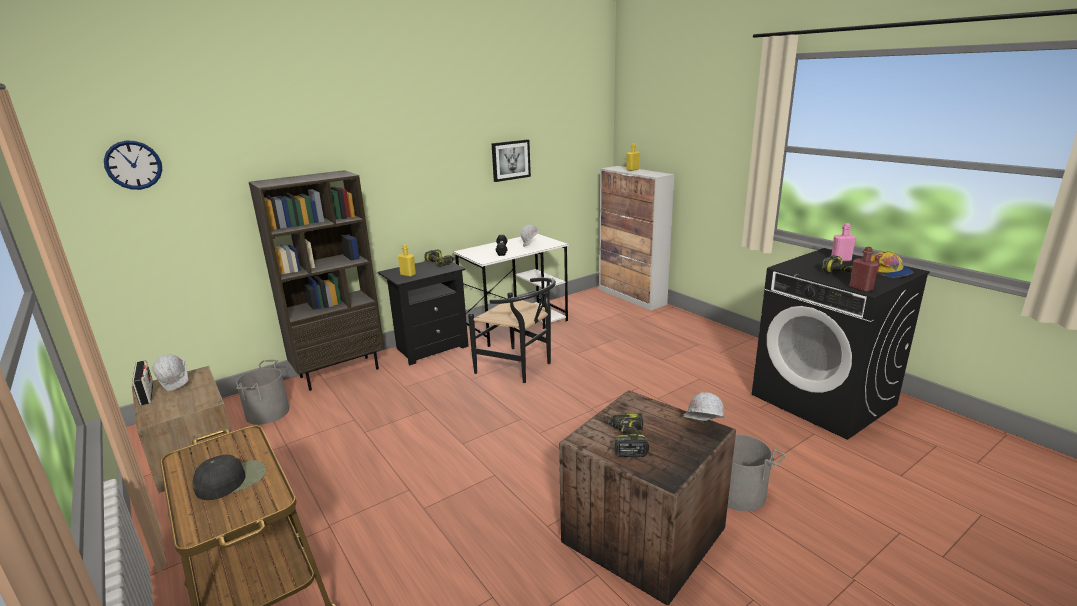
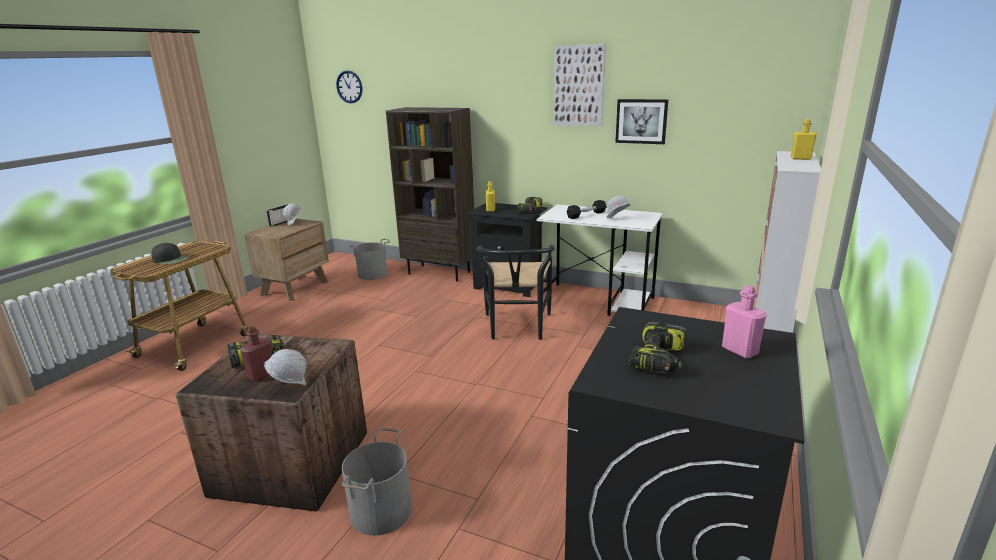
camera: 60 degrees right, 0 degrees up
(457, 134) = (578, 86): none -> picture
(861, 288) = (596, 375): red bottle -> red bottle (261, 375)
(888, 271) = (731, 395): cap -> none

